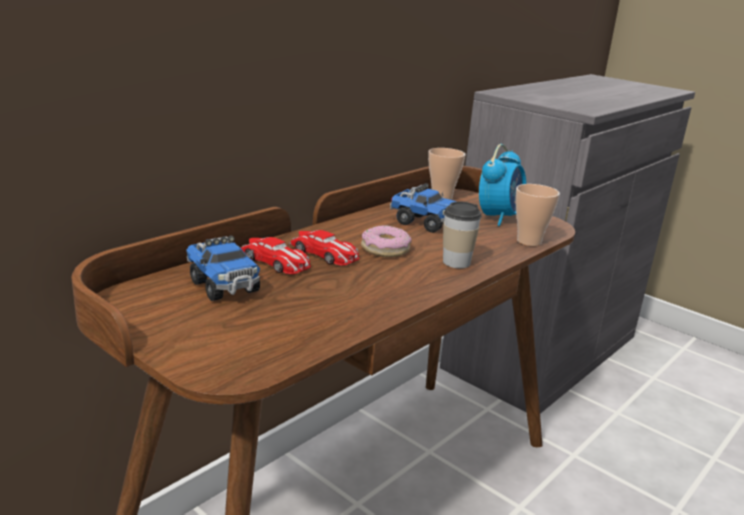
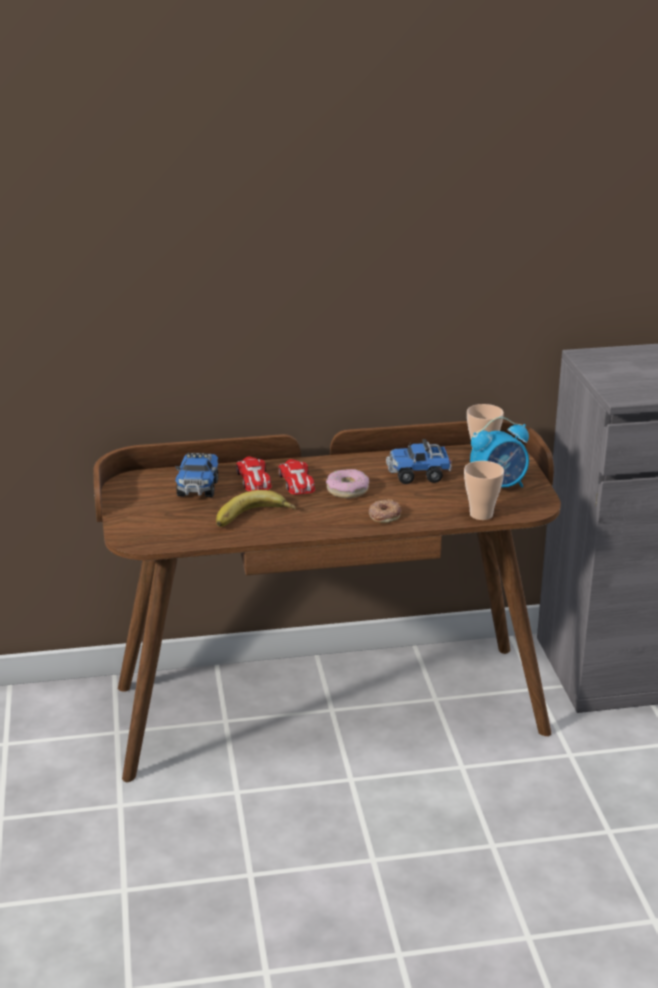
camera: 40 degrees right, 5 degrees up
(338, 300) = (254, 518): none -> banana
(423, 223) = (419, 475): toy truck -> toy truck turned 105 degrees clockwise
(456, 262) = (384, 515): cup -> donut

